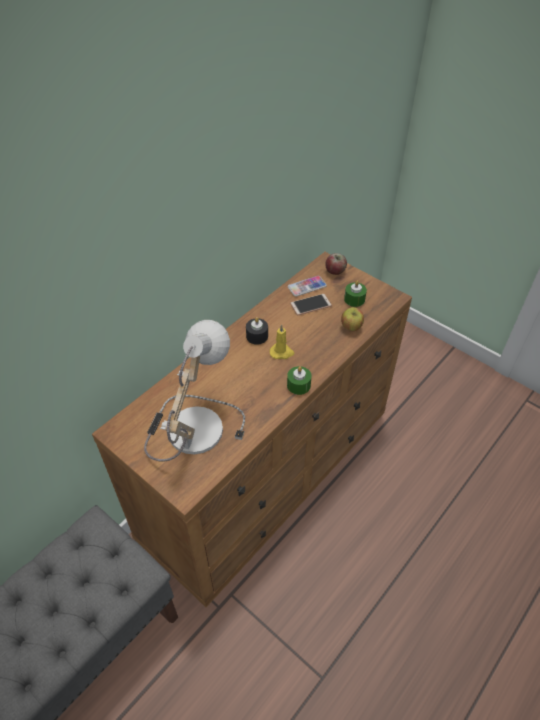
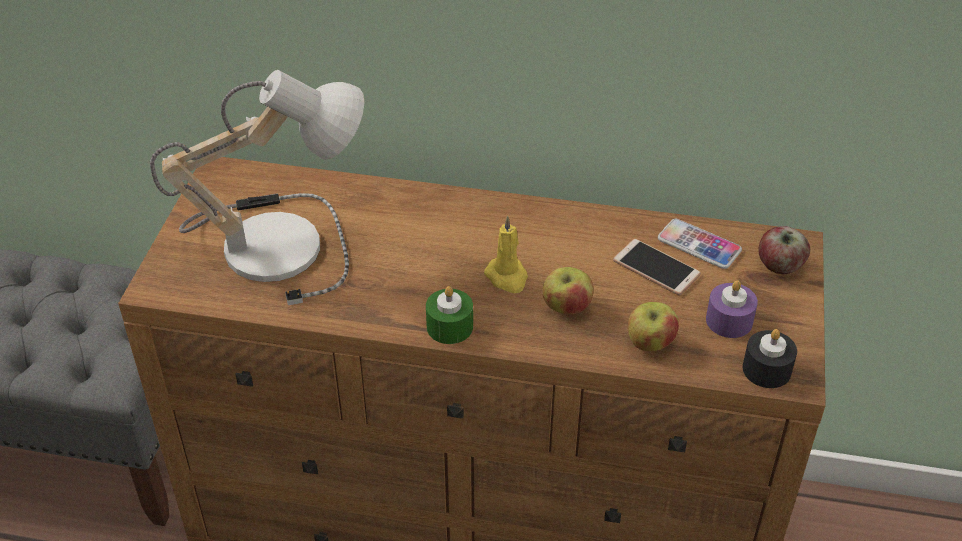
camera: 60 degrees right, 5 degrees down
(257, 336) = (519, 233): black candle -> black candle (766, 369)
(314, 342) = (567, 307): none -> apple
(354, 299) = (729, 321): green candle -> purple candle

